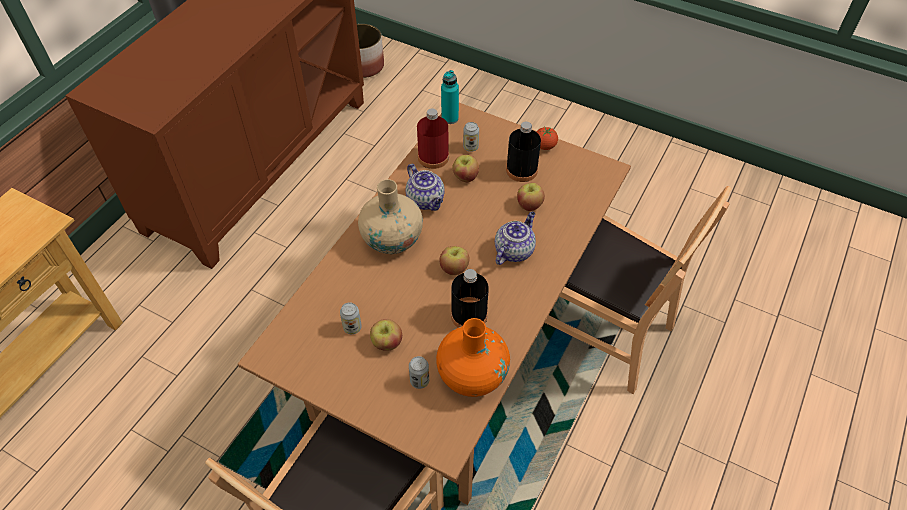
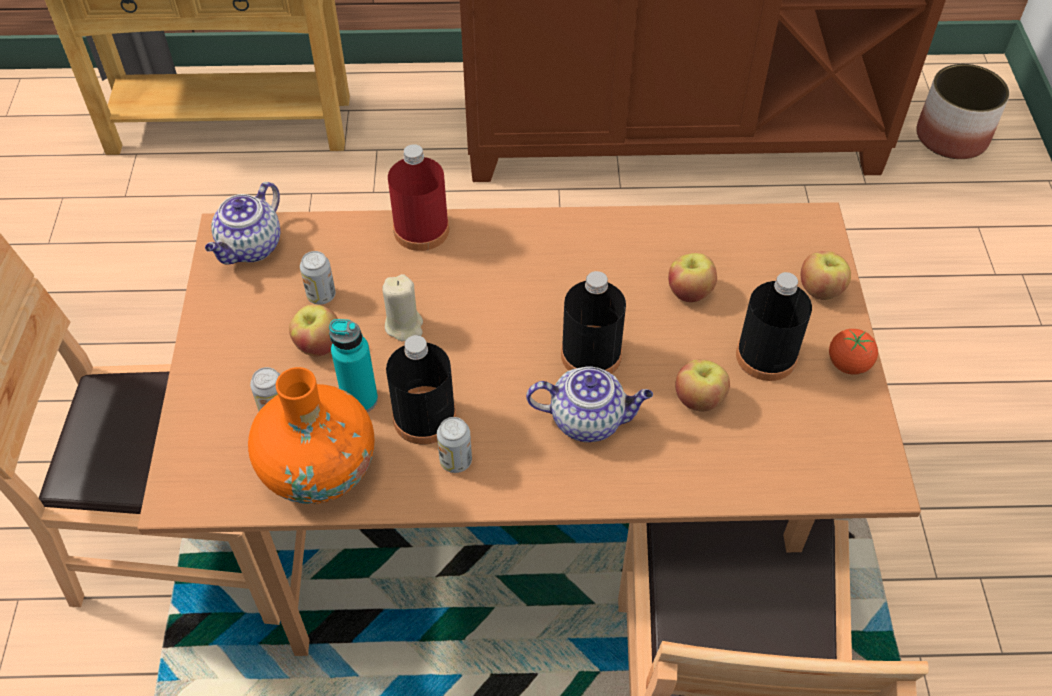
camera: 60 degrees right, 0 degrees up
(392, 239) = (501, 264): beige vase -> none
(402, 298) = (404, 325): none -> beige candle
(426, 200) = (603, 268): teapot -> teapot (250, 248)
(433, 157) = (696, 236): red bottle -> red bottle (421, 230)
(450, 118) = (795, 217): turquoise bottle -> turquoise bottle (360, 399)
(454, 268) = (500, 360): apple -> apple (821, 290)
(470, 147) = (757, 270): can -> can (456, 461)
(476, 231) = (591, 355): none -> black bottle

